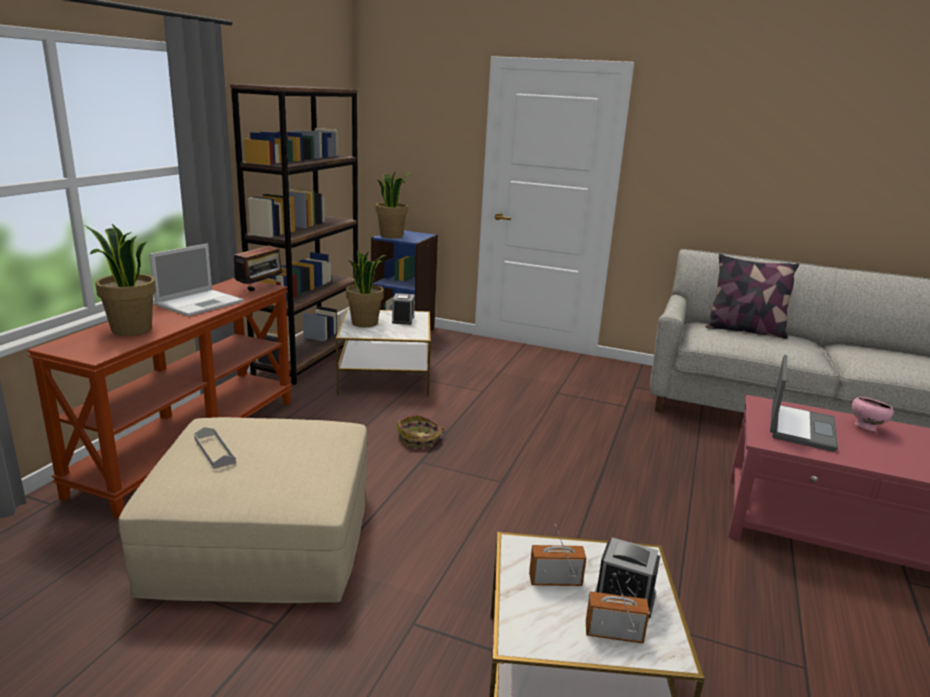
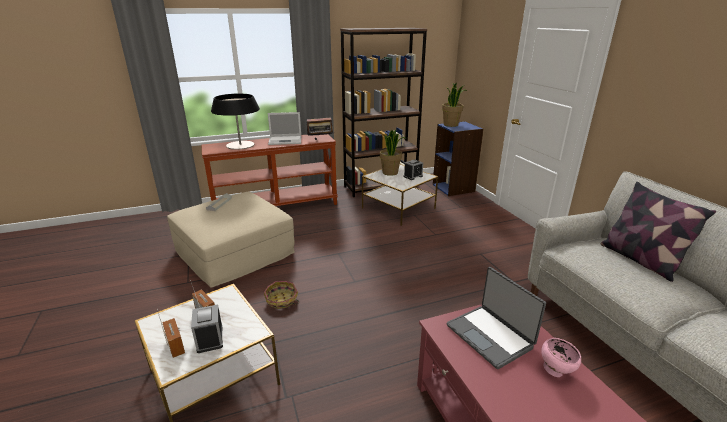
camera: 50 degrees right, 5 degrees up
(131, 330) = (240, 145): potted plant -> table lamp
(419, 439) = (357, 243): basket -> basket (282, 300)
(799, 428) = (490, 336): laptop -> laptop turned 75 degrees clockwise

